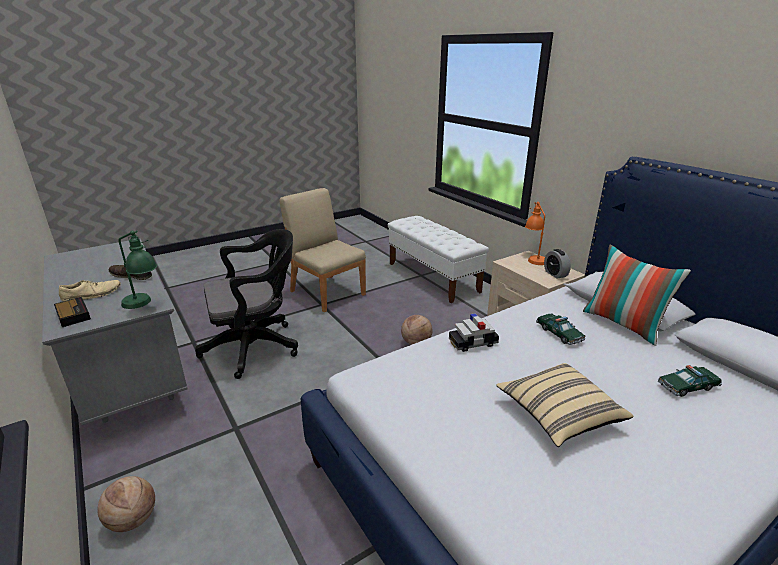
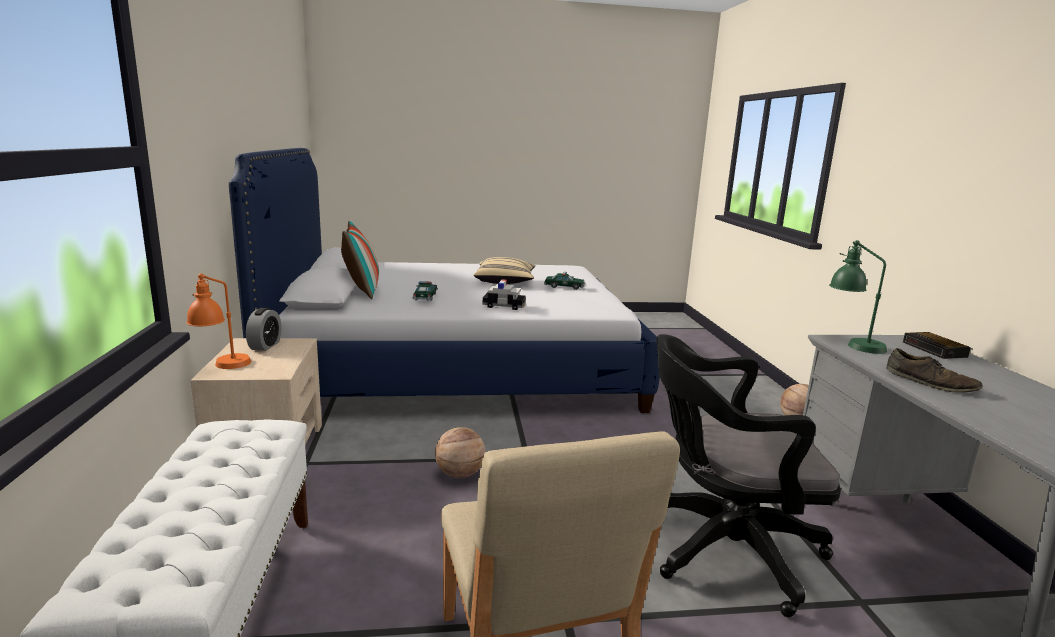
camera: 155 degrees left, 10 degrees down
(92, 294) = (950, 367): beige shoe -> none
(687, 386) = (408, 274): toy car -> toy car (564, 287)

